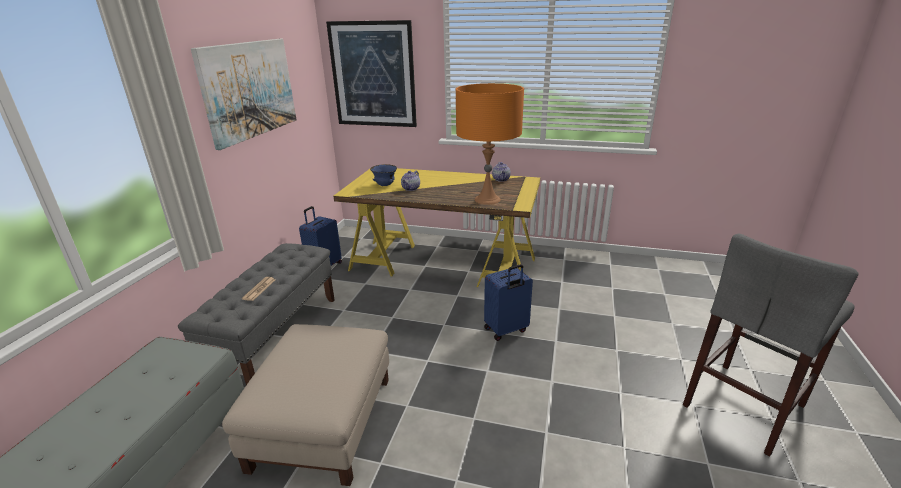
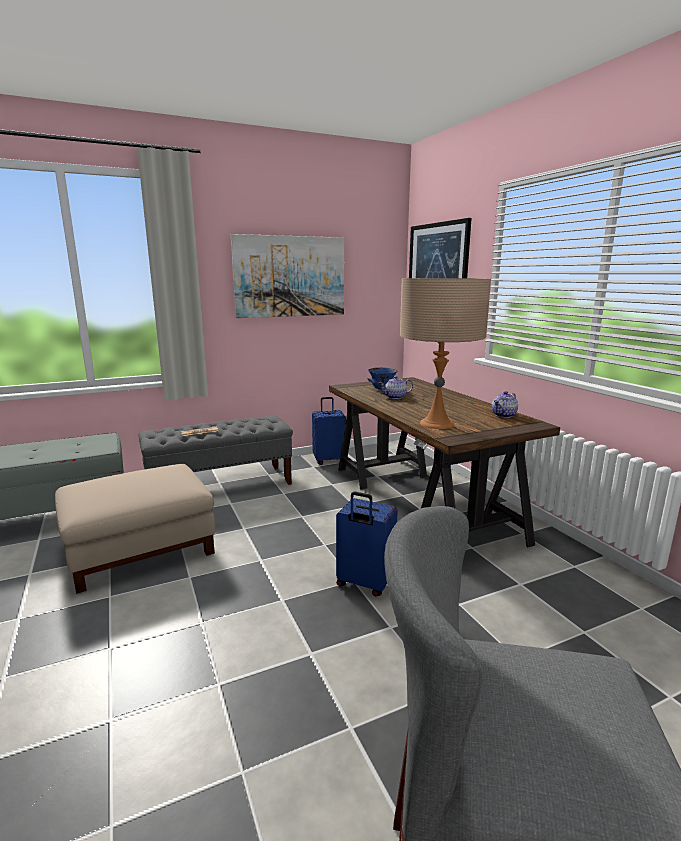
camera: 50 degrees right, 10 degrees down
(443, 264) = (422, 501): yellow desk -> brown desk
(487, 199) = (436, 423): orange table lamp -> beige table lamp

